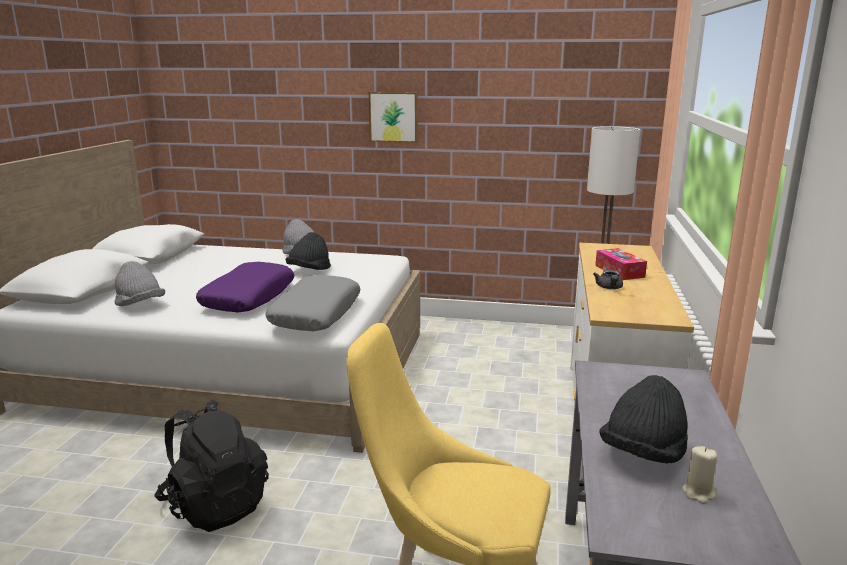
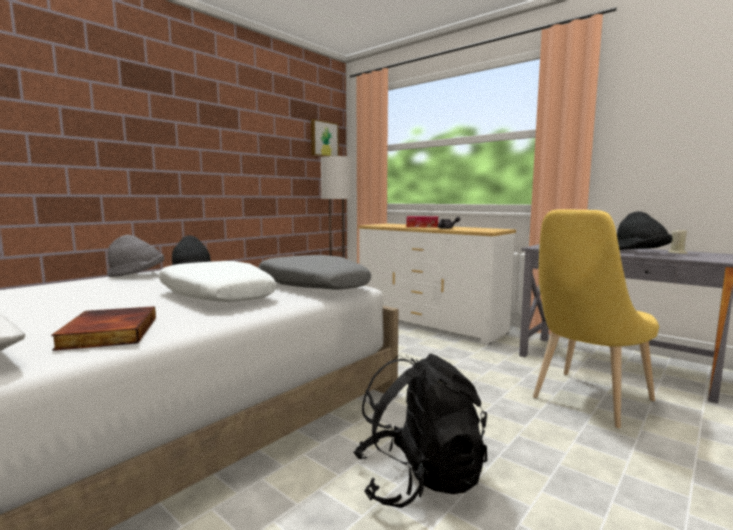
camera: 60 degrees left, 10 degrees down
(140, 305) = (108, 332): grey hat -> book
(248, 298) = (215, 296): purple pillow -> white pillow
(394, 117) = (172, 140): picture -> picture (323, 139)

